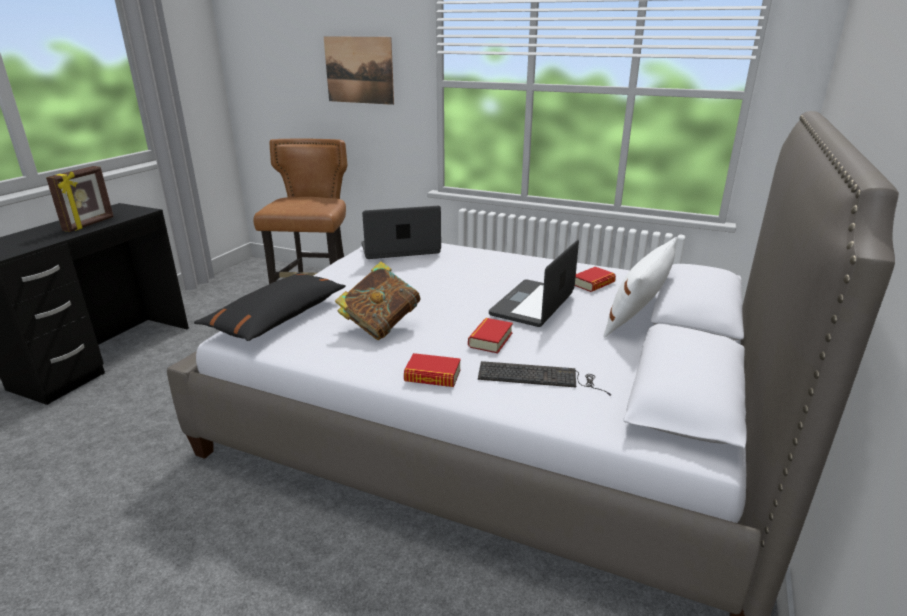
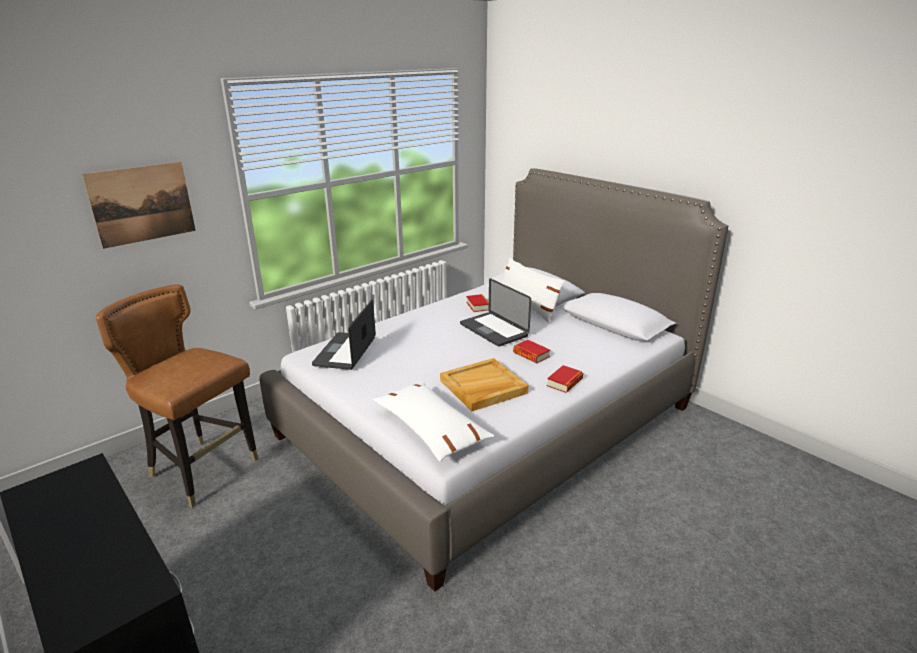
camera: 65 degrees left, 0 degrees up
(90, 224) = (93, 514): picture frame -> none
(278, 317) = (431, 429): black pillow -> white pillow
(381, 326) = (483, 387): book -> beige tray
(539, 377) = (583, 352): keyboard -> none

